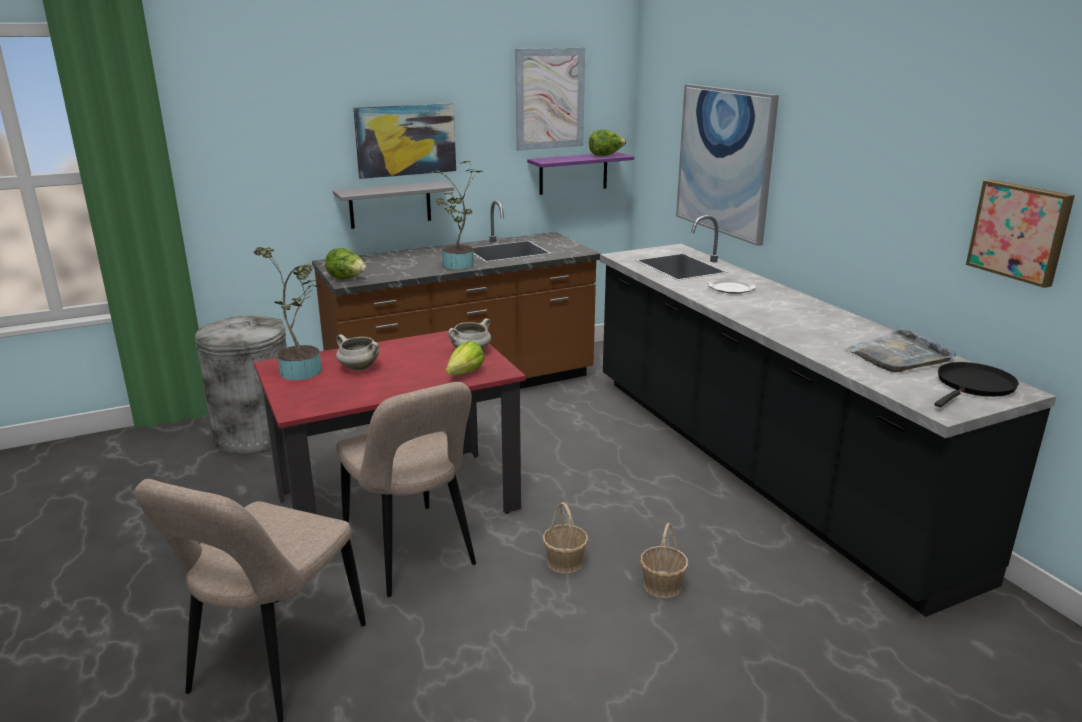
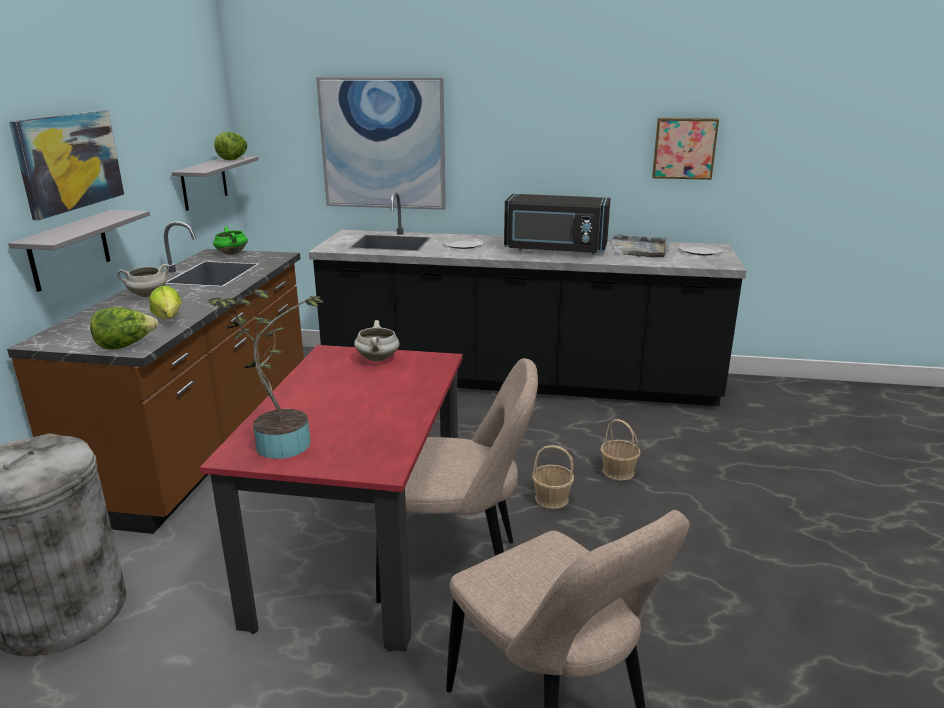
camera: 55 degrees left, 0 degrees up
(358, 368) = (327, 414): white cooking pot -> white cooking pot (147, 295)
(458, 266) = (208, 297): potted plant -> none
(461, 375) = (424, 375): lettuce -> lettuce (168, 320)
(549, 99) = (176, 102): picture -> none
(558, 240) = (231, 253): none -> green cooking pot
(573, 173) = (204, 183): purple shelf -> grey shelf
(800, 322) = (555, 250): none -> black microwave
(973, 386) = (700, 251): black frying pan -> plate

